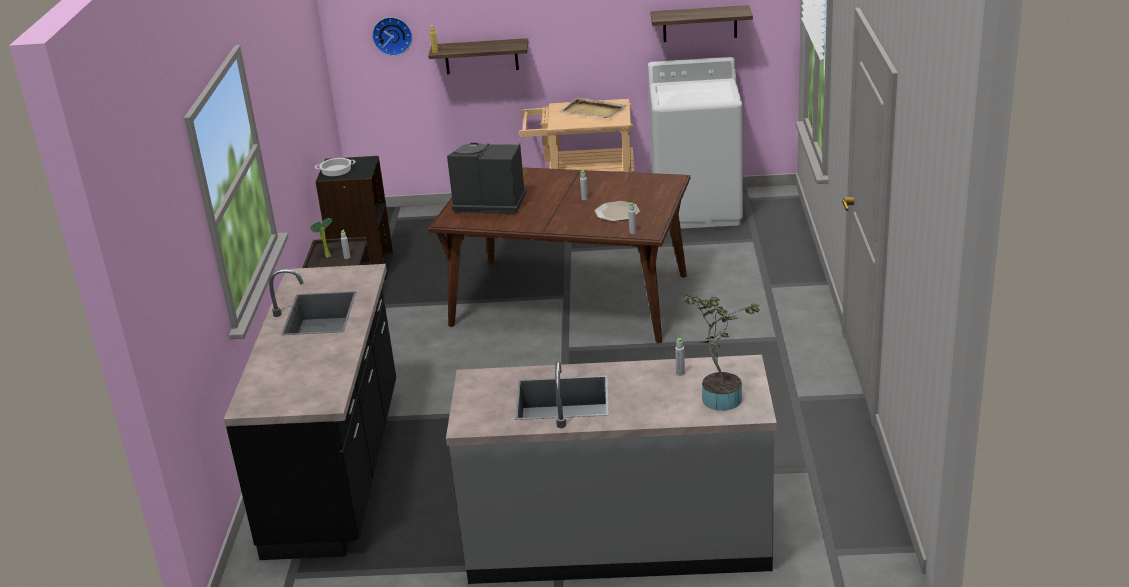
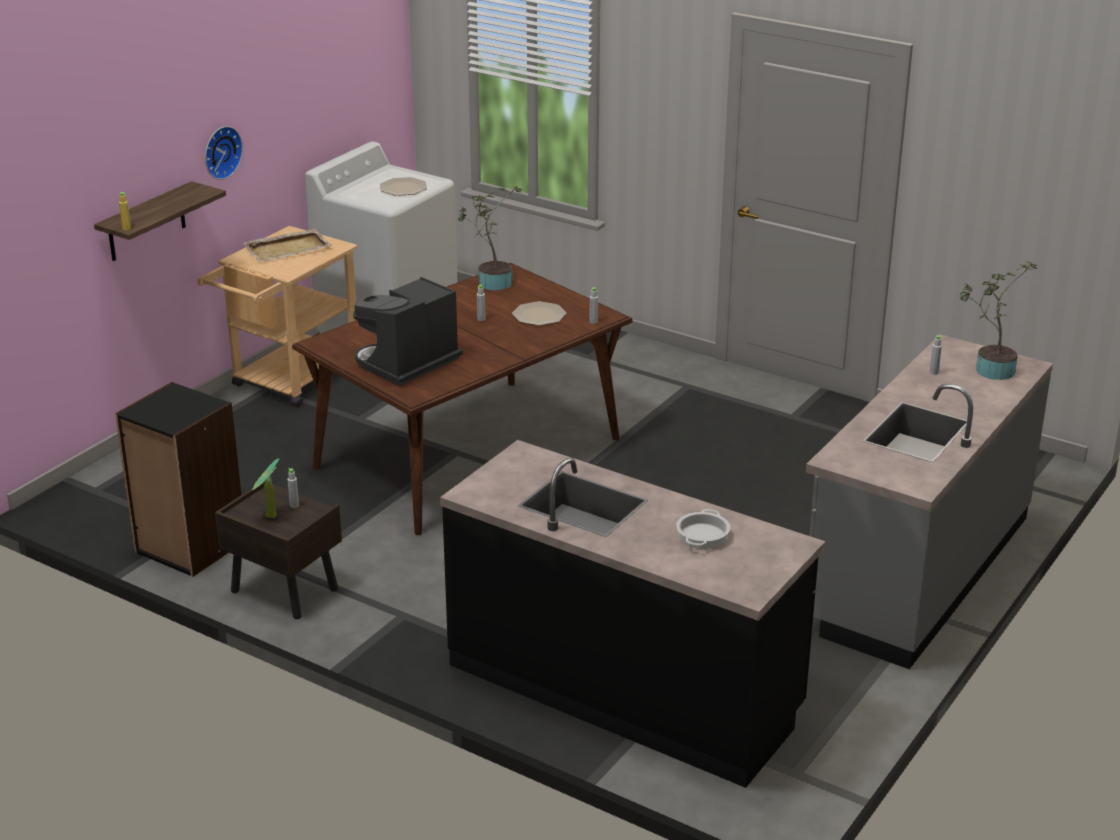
camera: 60 degrees left, 0 degrees up
(336, 170) = (166, 415): cooking pot -> cooking pot (702, 535)
(392, 35) = (49, 227): wall clock -> wall clock (220, 152)
(645, 181) = (491, 282): none -> potted plant
(699, 23) = (339, 110): shelf -> none
(699, 96) = (403, 188): none -> plate

